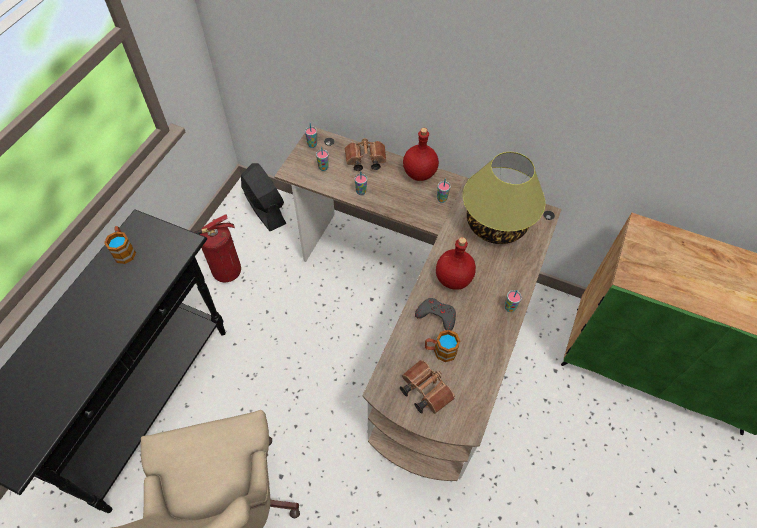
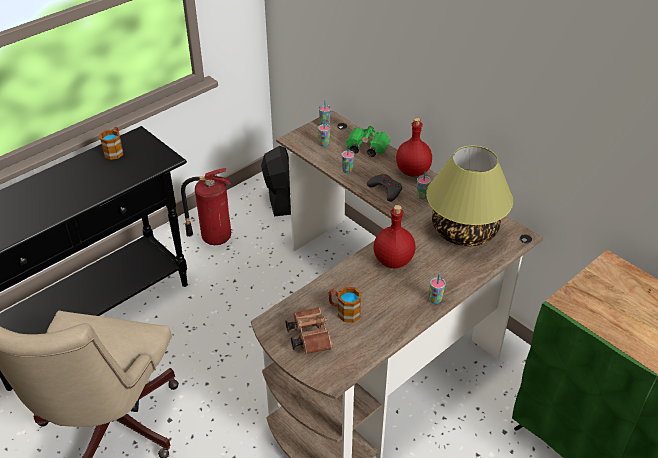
camera: 25 degrees right, 15 degrees down
(364, 161) = (365, 148): brown binoculars -> green binoculars
(436, 315) = (358, 283): grey game controller -> grey game controller (385, 189)

